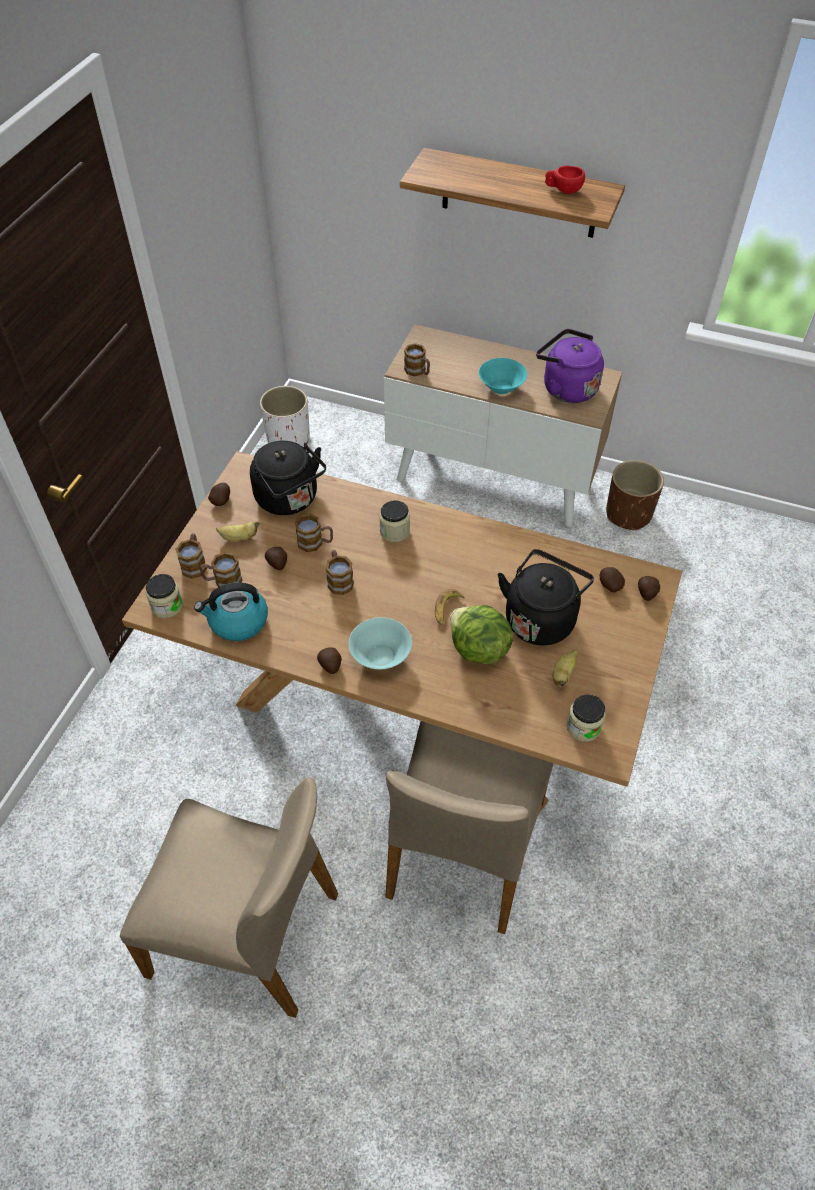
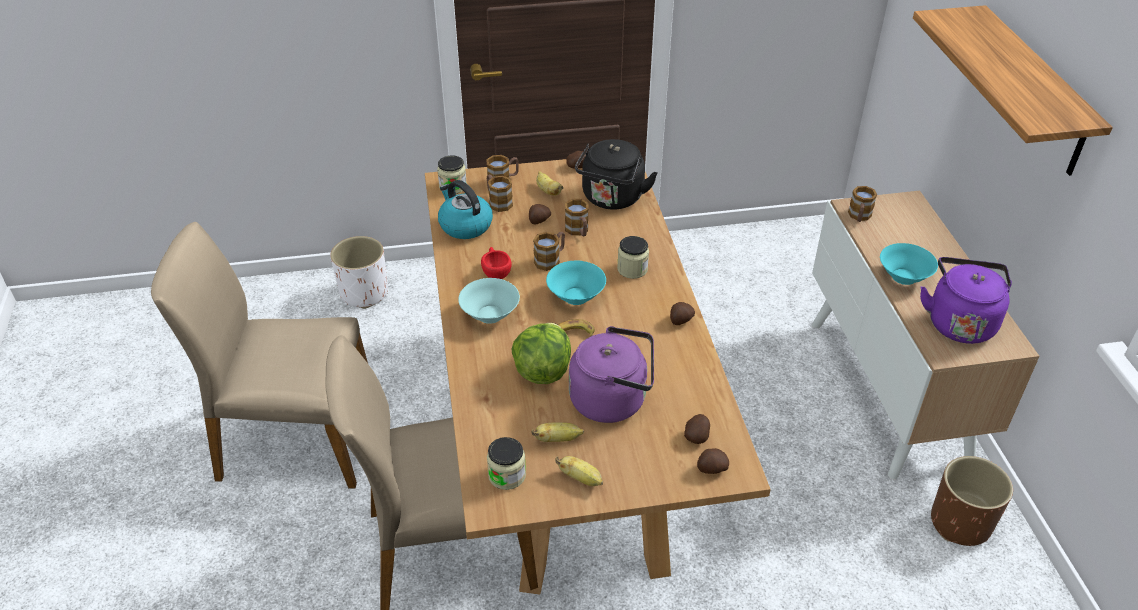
camera: 60 degrees right, 10 degrees down
(247, 932) = (295, 438): beige chair -> beige chair turned 105 degrees clockwise
(288, 438) = (785, 235): white planter -> white planter (364, 293)
(330, 666) = (459, 290): potato -> potato (680, 320)
(401, 584) = (576, 296): none -> turquoise bowl
(541, 618) = (613, 400): black kettle -> purple kettle
(563, 190) = (1039, 94): red cup -> red cup (495, 272)
(613, 678) = (581, 479): none -> banana

